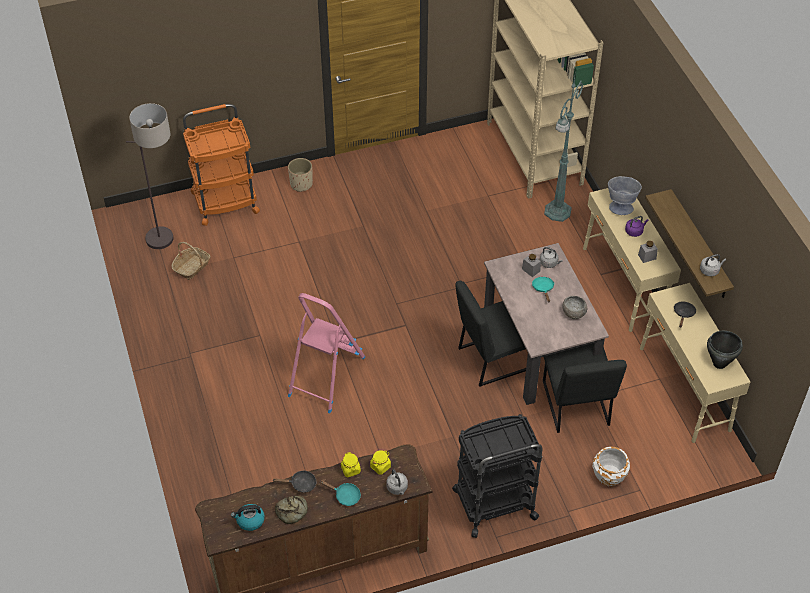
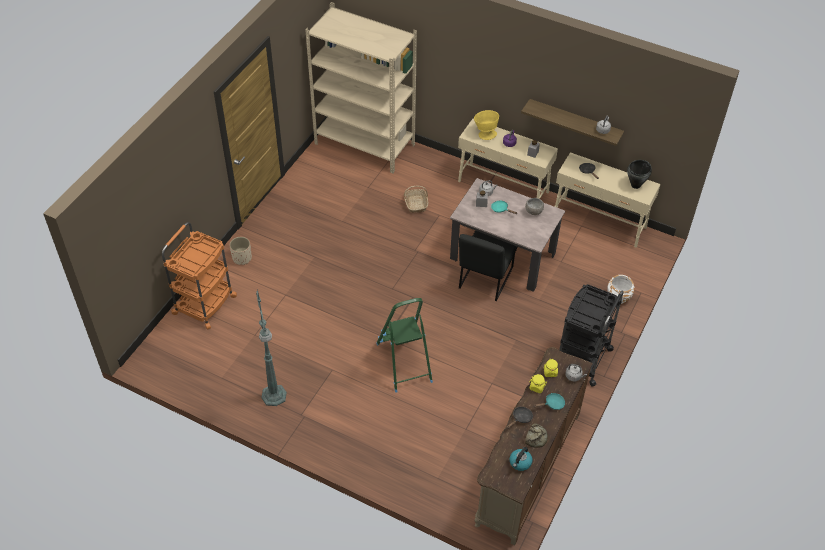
camera: 45 degrees left, 0 degrees up
(168, 239) = (194, 355): grey floor lamp -> none
(192, 267) = (233, 361): basket -> basket (416, 204)
(327, 375) = (403, 361): pink step ladder -> green step ladder
(556, 212) = (419, 170): green floor lamp -> green floor lamp (274, 397)
(575, 405) = (557, 272): black chair -> none
(621, 206) = (485, 133): grey bowl -> yellow bowl

